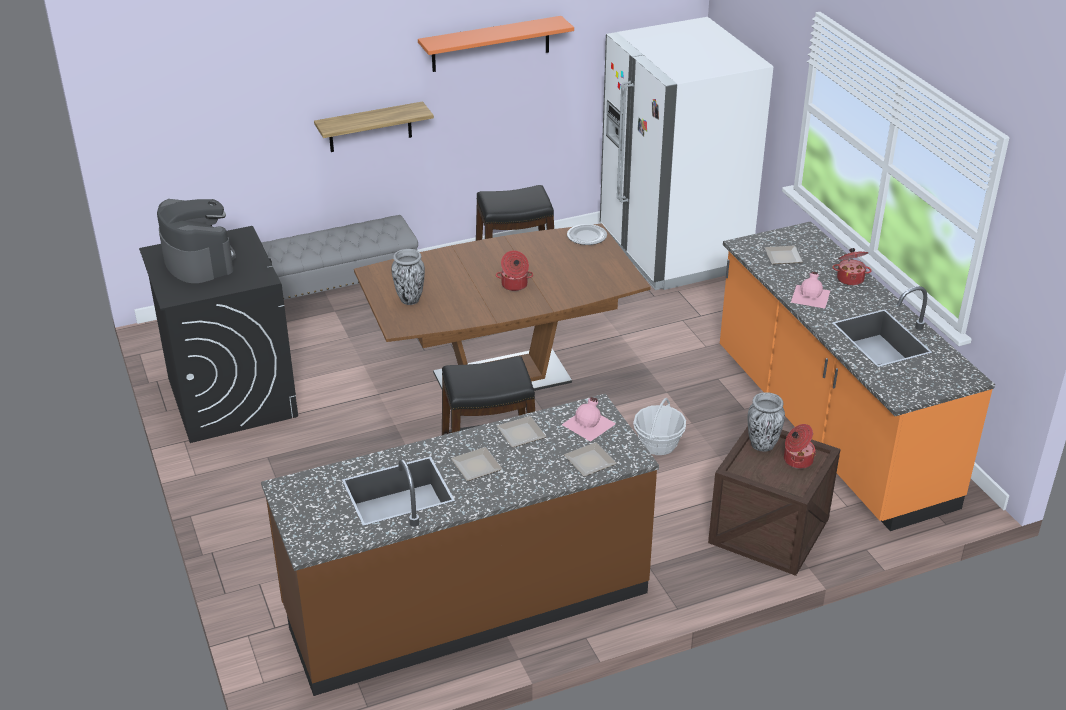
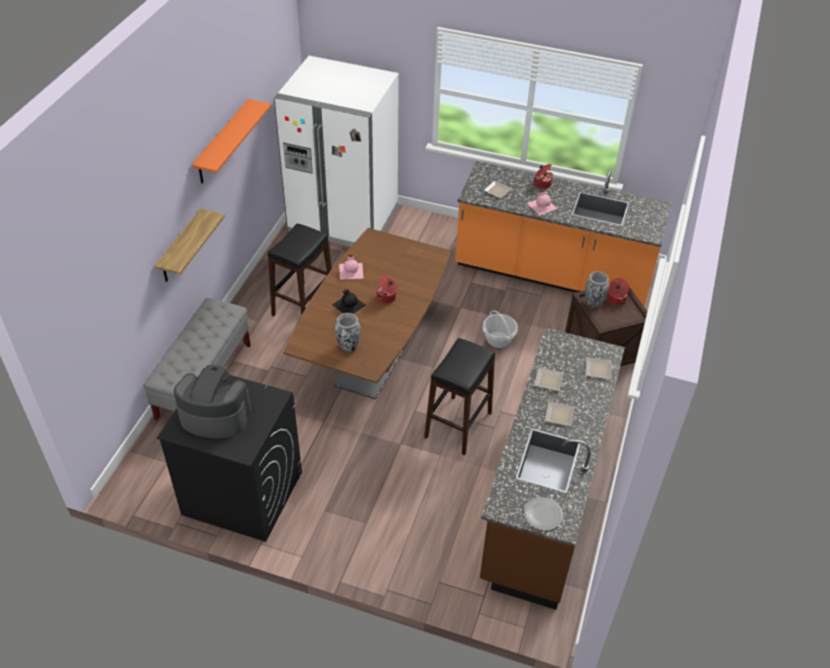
camera: 50 degrees left, 10 degrees up
(471, 269) = (349, 304): none -> black bottle
(586, 236) = (374, 241): plate -> plate (543, 515)
(589, 424) = (566, 349): pink bottle -> pink bottle (351, 270)

